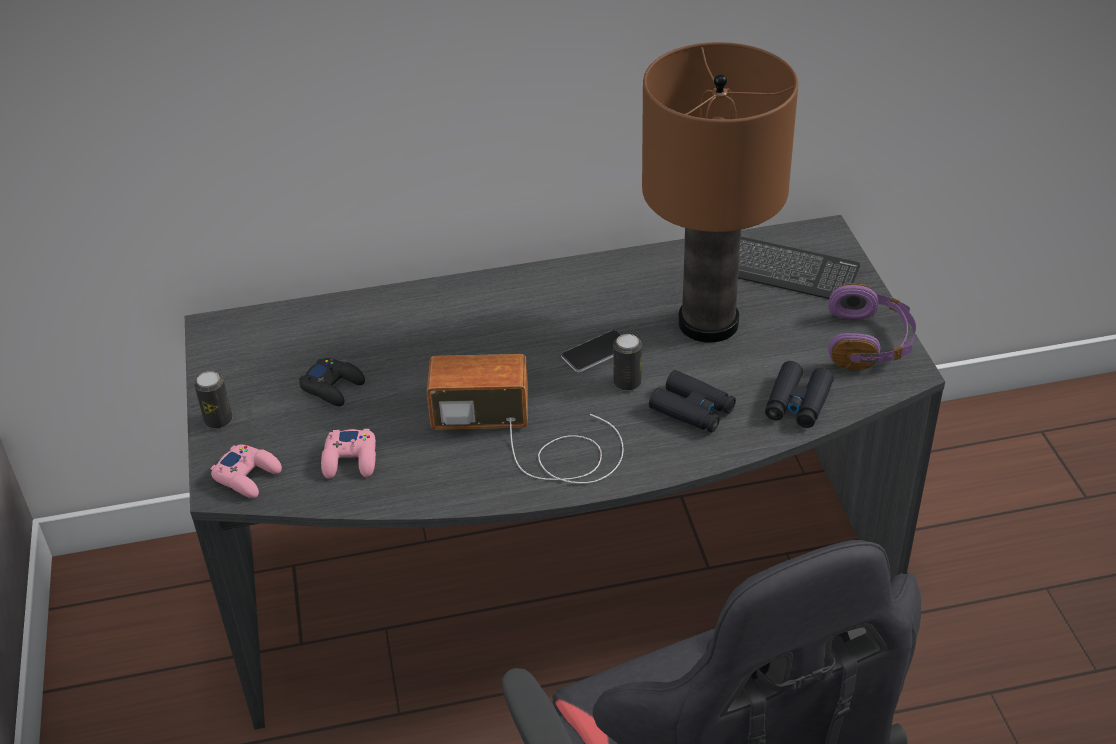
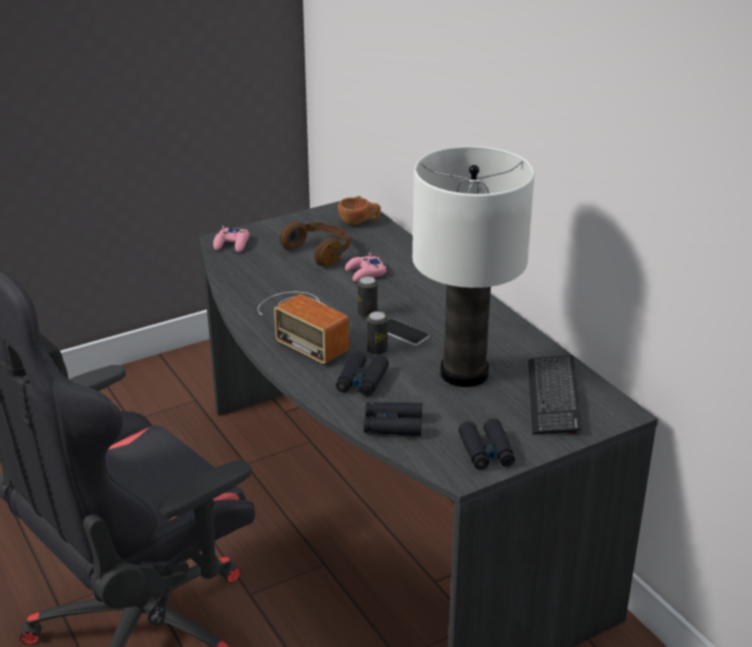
camera: 70 degrees right, 10 degrees down
(218, 420) = (274, 226): can -> can (367, 314)
(270, 331) = (359, 222): none -> brown cup
(333, 387) = (319, 251): black game controller -> brown headphones
(351, 460) = (258, 270): pink game controller -> pink game controller (365, 273)
(530, 437) = (304, 324): radio -> radio turned 150 degrees clockwise
(707, 323) = (463, 373): brown table lamp -> white table lamp
(869, 342) = (486, 451): purple headphones -> black binoculars

